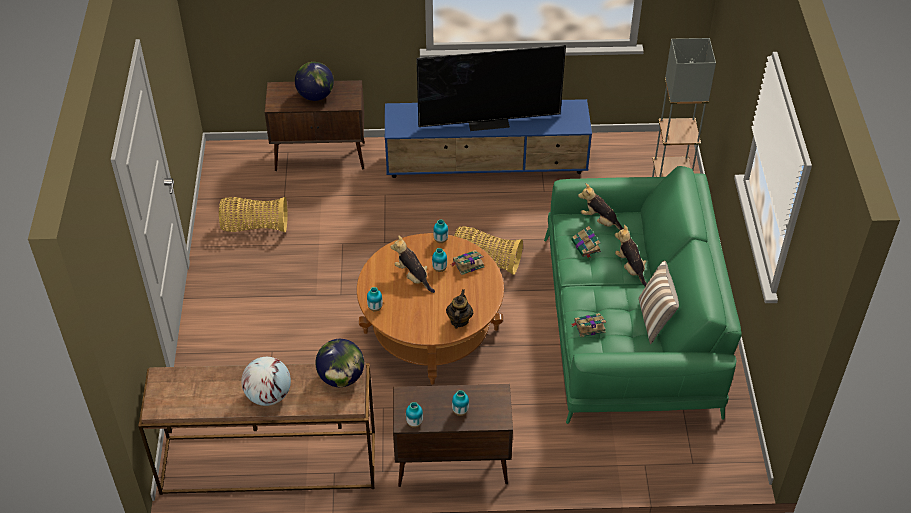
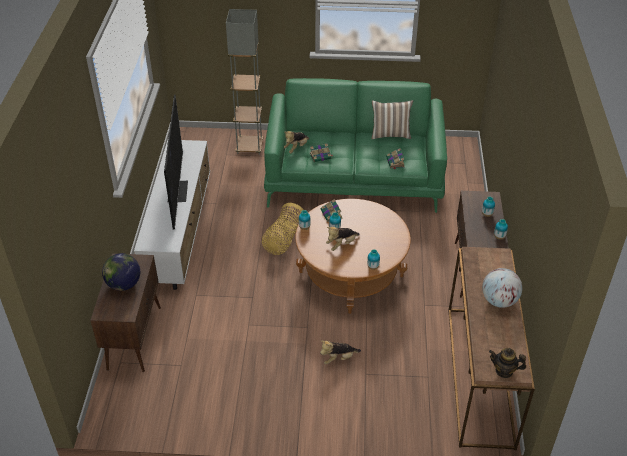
camera: 85 degrees left, 5 degrees down
(254, 226) = (215, 388): basket -> none
(341, 377) = (477, 259): globe -> none
(459, 320) = (387, 222): teapot -> teapot (504, 371)
(487, 167) = (180, 231): blue tv stand -> white tv stand
(630, 268) = (342, 140): plush toy -> plush toy (338, 358)

